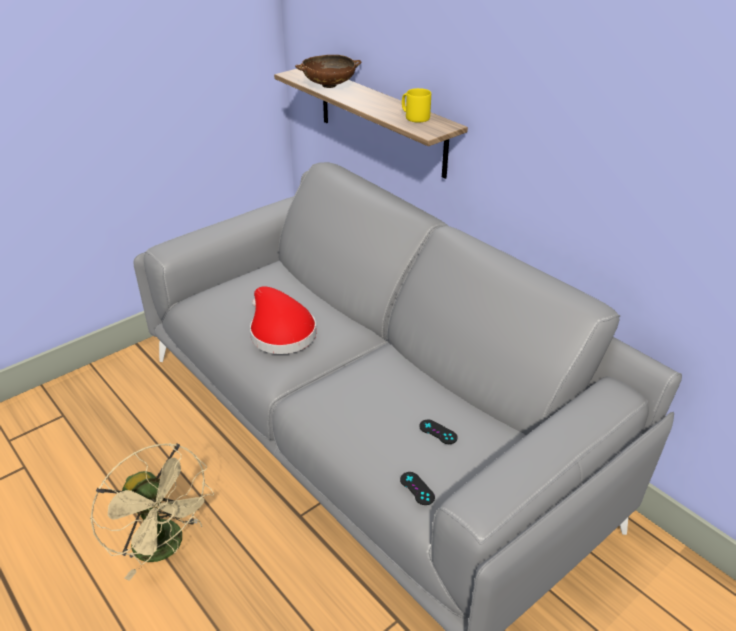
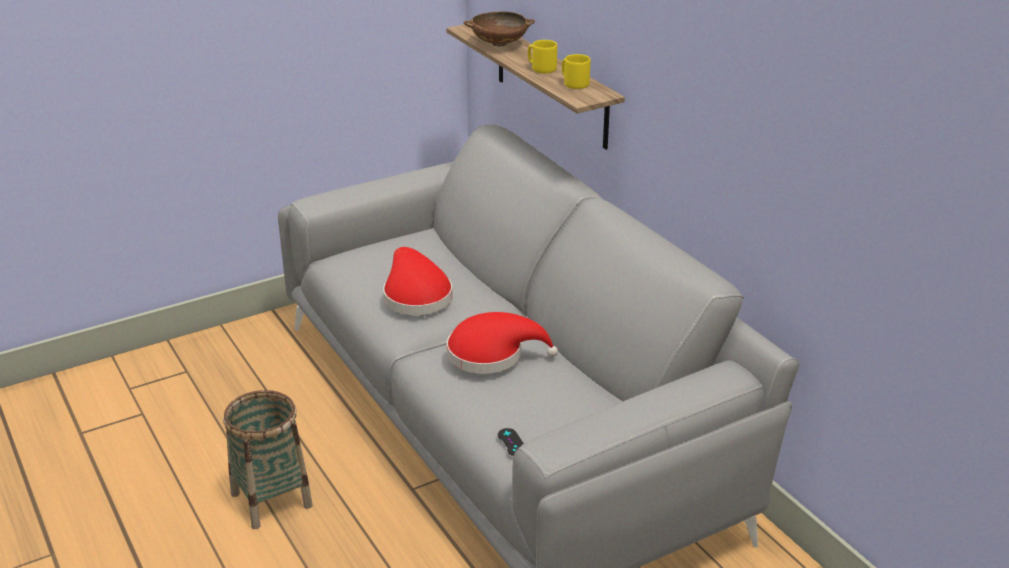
camera: 10 degrees right, 5 degrees down
(166, 547) = (271, 499): beige fan -> basket
(370, 389) = (491, 354): none -> red hat
(377, 105) = (541, 68): none -> yellow mug
(438, 432) = (548, 398): black game controller -> none

